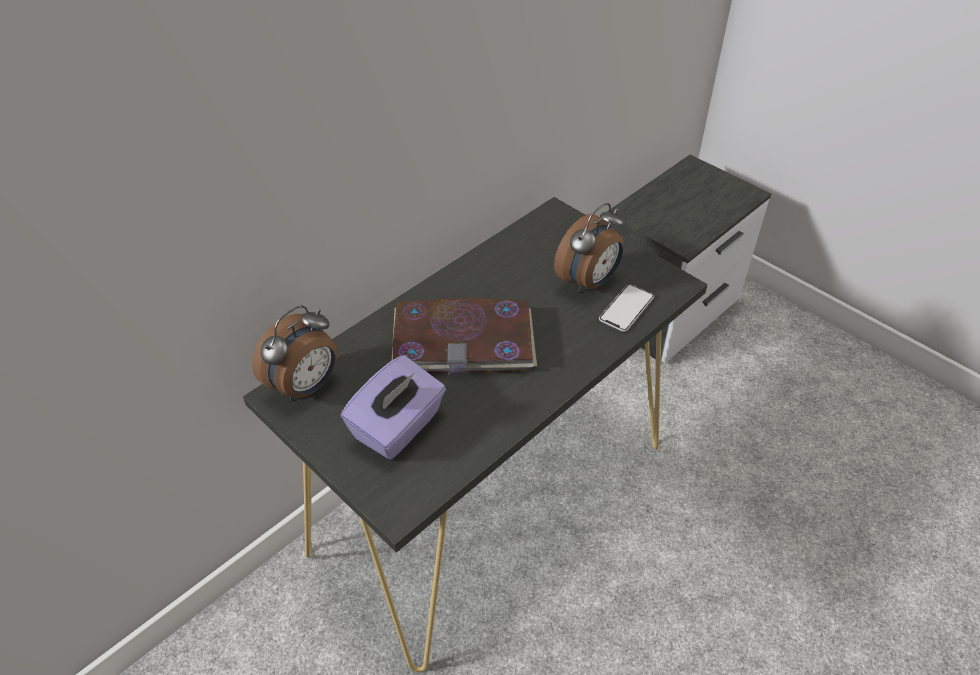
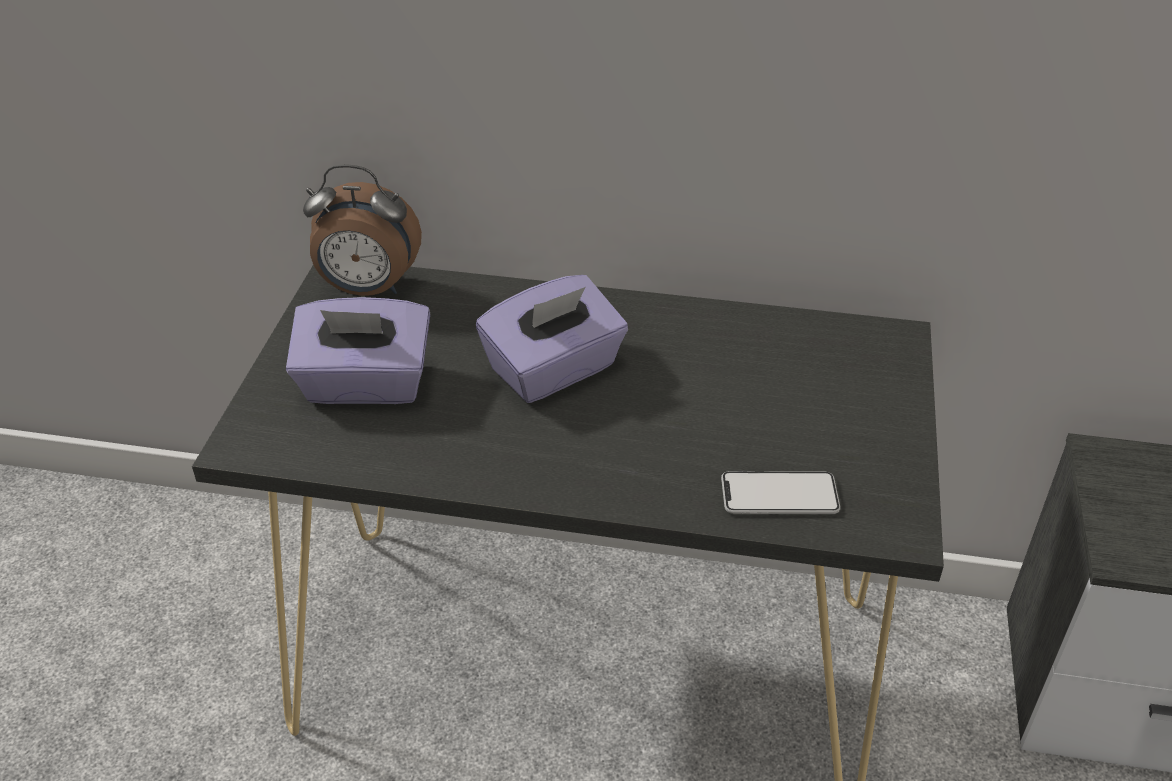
camera: 55 degrees right, 5 degrees down
(463, 341) = (554, 370): book -> purple tissue box
(589, 282) = (791, 433): alarm clock -> none

